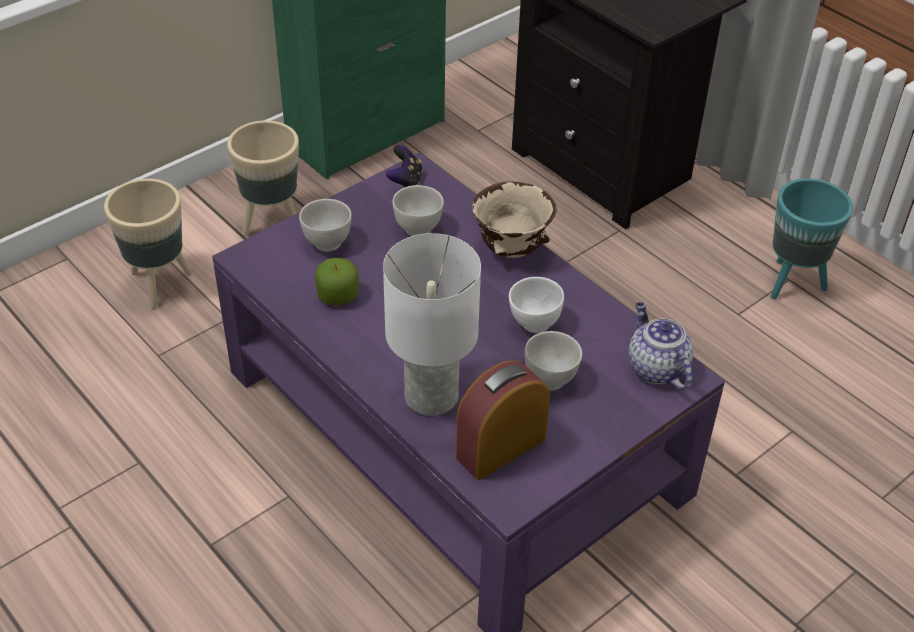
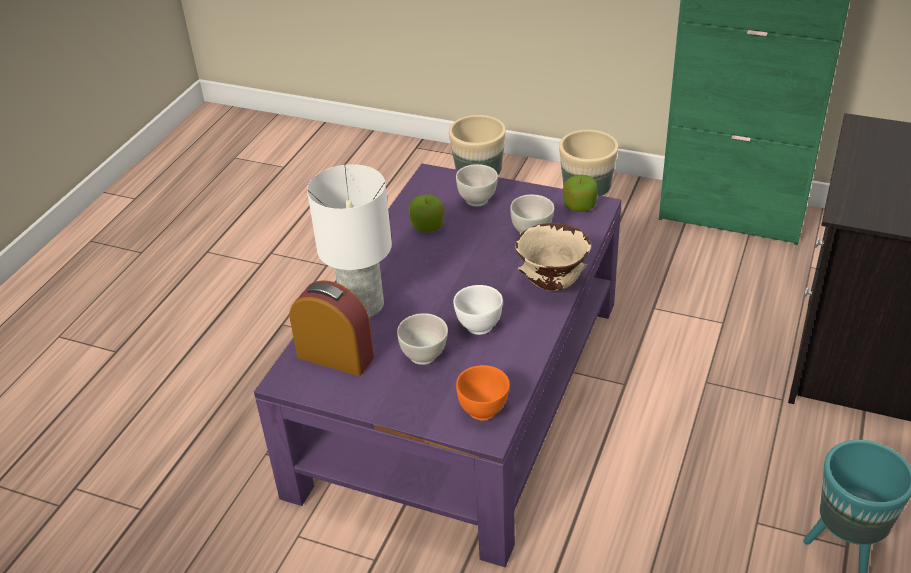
camera: 65 degrees right, 5 degrees down
(405, 181) = (579, 206): game controller -> apple
(656, 368) = (483, 410): teapot -> orange bowl

